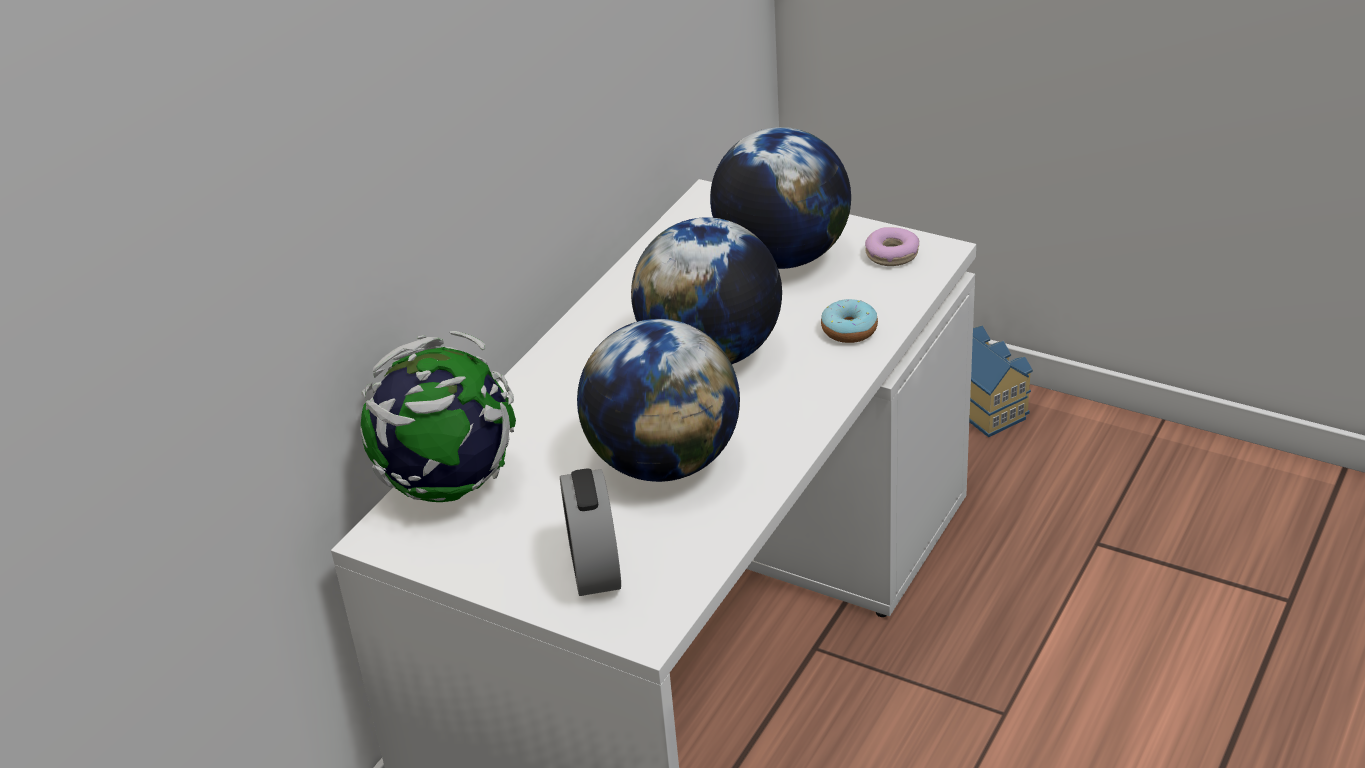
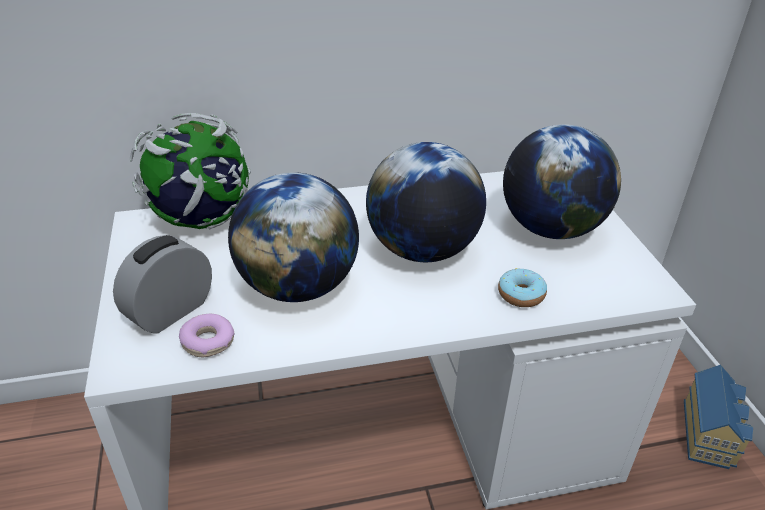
camera: 45 degrees right, 0 degrees up
(892, 254) = (623, 271): donut -> donut (208, 342)

